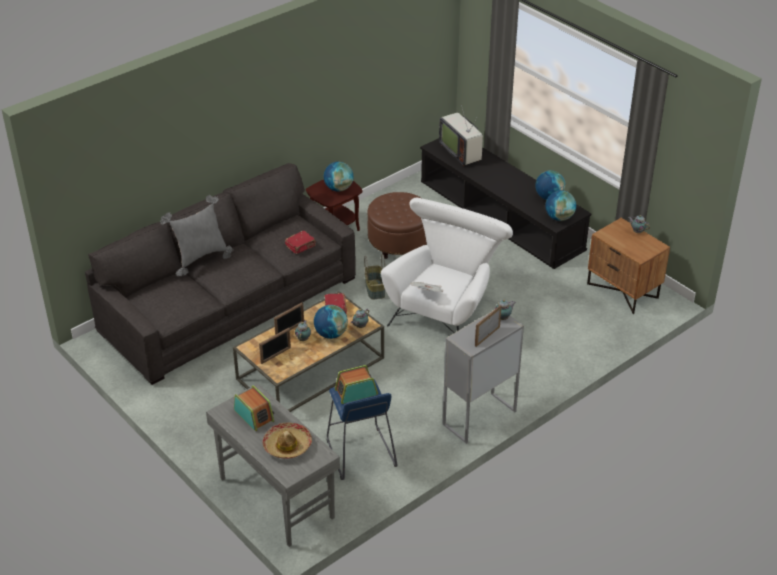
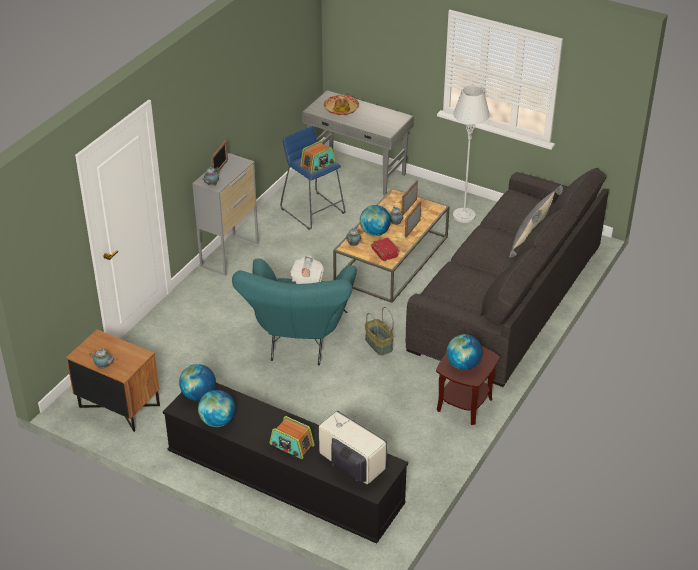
camera: 160 degrees right, 0 degrees up
(198, 401) = (464, 216): none -> grey floor lamp
(254, 415) = (377, 120): radio -> radio (291, 445)
(301, 246) = (451, 282): red book -> none
(398, 243) = (384, 404): brown ottoman -> none
(444, 310) = (300, 339): white armchair -> turquoise armchair

